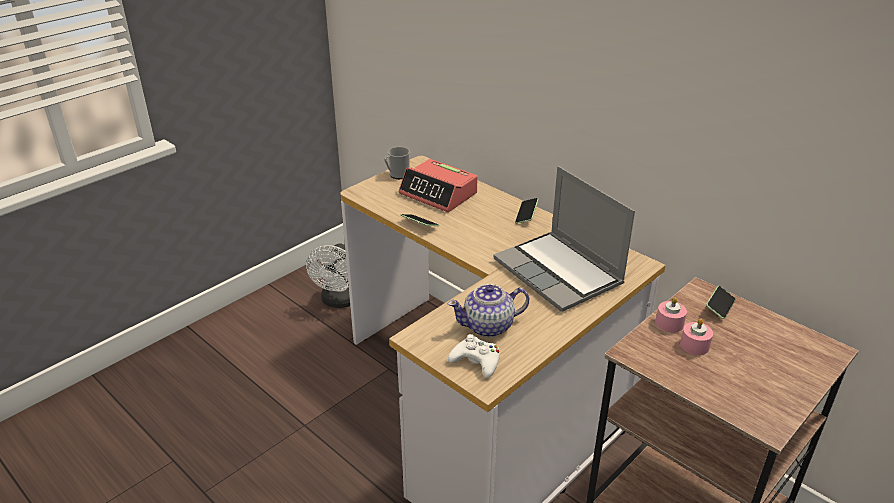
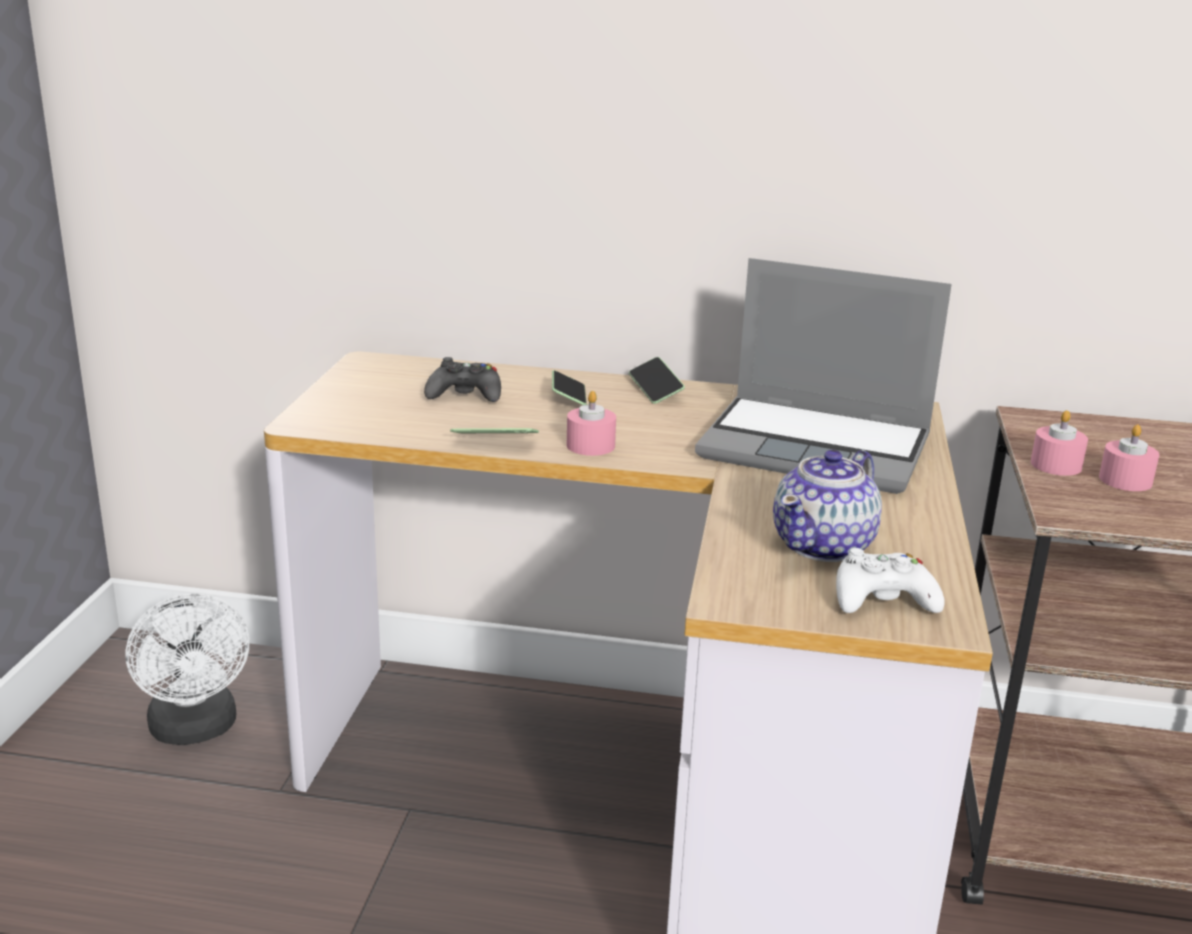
camera: 35 degrees left, 10 degrees down
(397, 175) = (347, 385): mug -> none
(438, 194) = (465, 394): alarm clock -> black game controller
(457, 239) = (590, 445): none -> pink candle
(719, 307) = (1081, 430): phone -> phone (568, 398)

